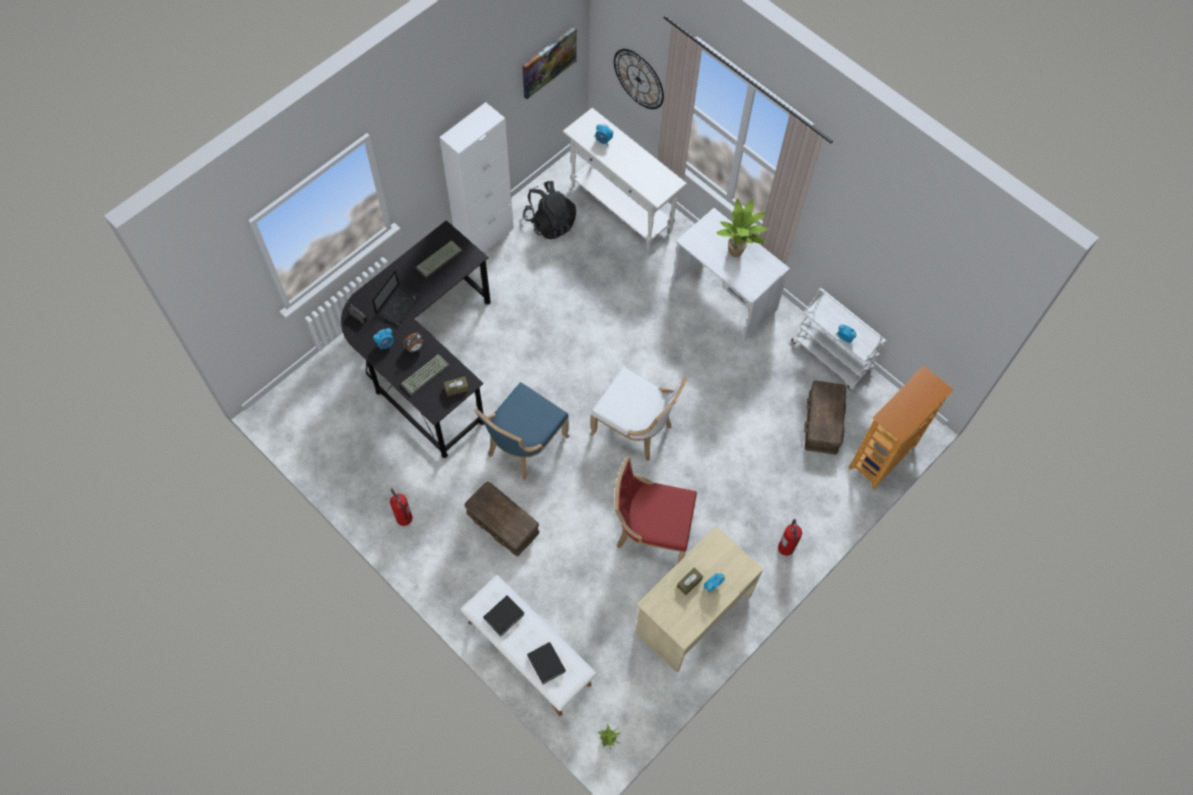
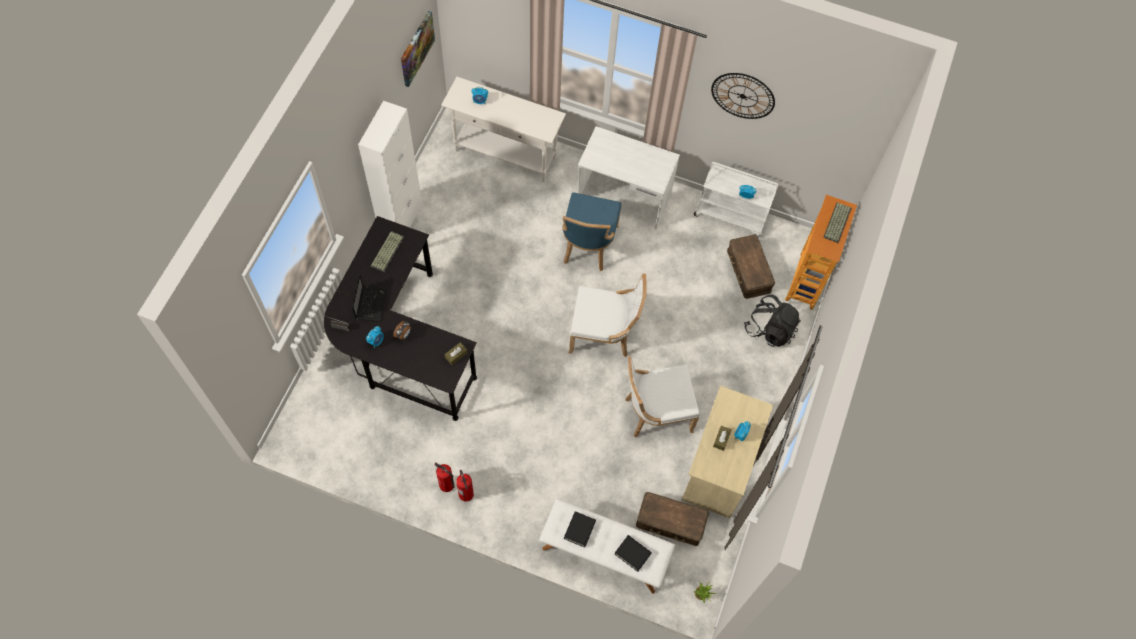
camera: 25 degrees left, 0 degrees up
(425, 374) = (423, 353): keyboard -> keyboard (836, 222)
(502, 523) = (531, 455): brown storage box -> brown storage box (670, 522)
(524, 446) = (518, 384): blue chair -> blue chair (587, 246)
(550, 222) = (451, 187): black backpack -> black backpack (770, 329)
(638, 79) = (497, 38): wall clock -> wall clock (743, 96)
(651, 531) = (655, 413): red chair -> white chair
(737, 253) = (632, 157): potted plant -> none
(786, 547) = (766, 383): fire extinguisher -> fire extinguisher (466, 493)

